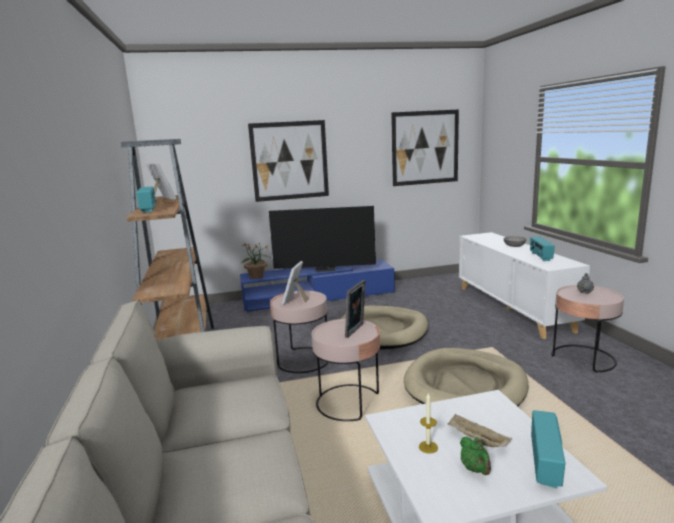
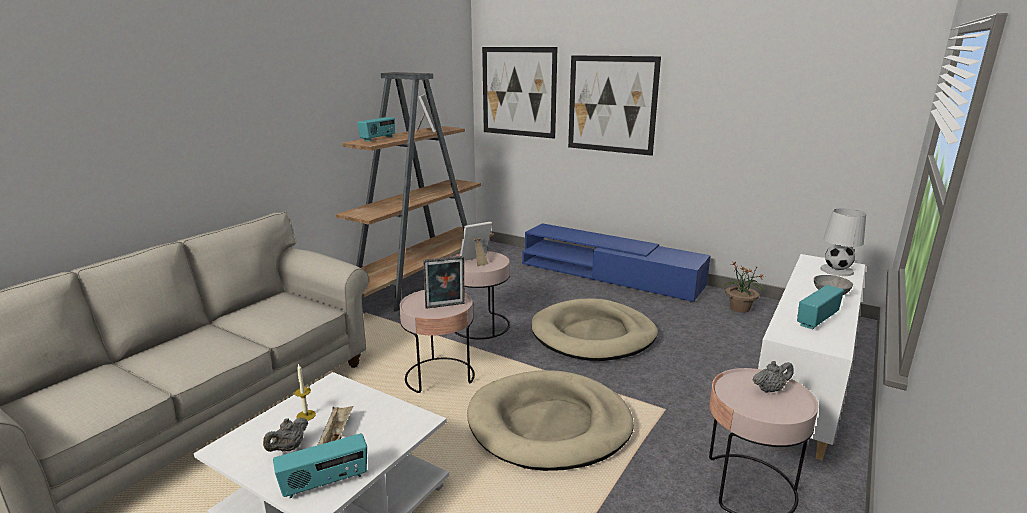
camera: 45 degrees right, 5 degrees up
(257, 277) = (547, 231): potted plant -> potted plant (739, 309)
(325, 269) = (620, 245): television -> none
(425, 148) = (811, 109): picture -> picture (518, 92)
(475, 469) = (289, 448): green teapot -> grey teapot
(490, 237) = (836, 270): none -> white table lamp

